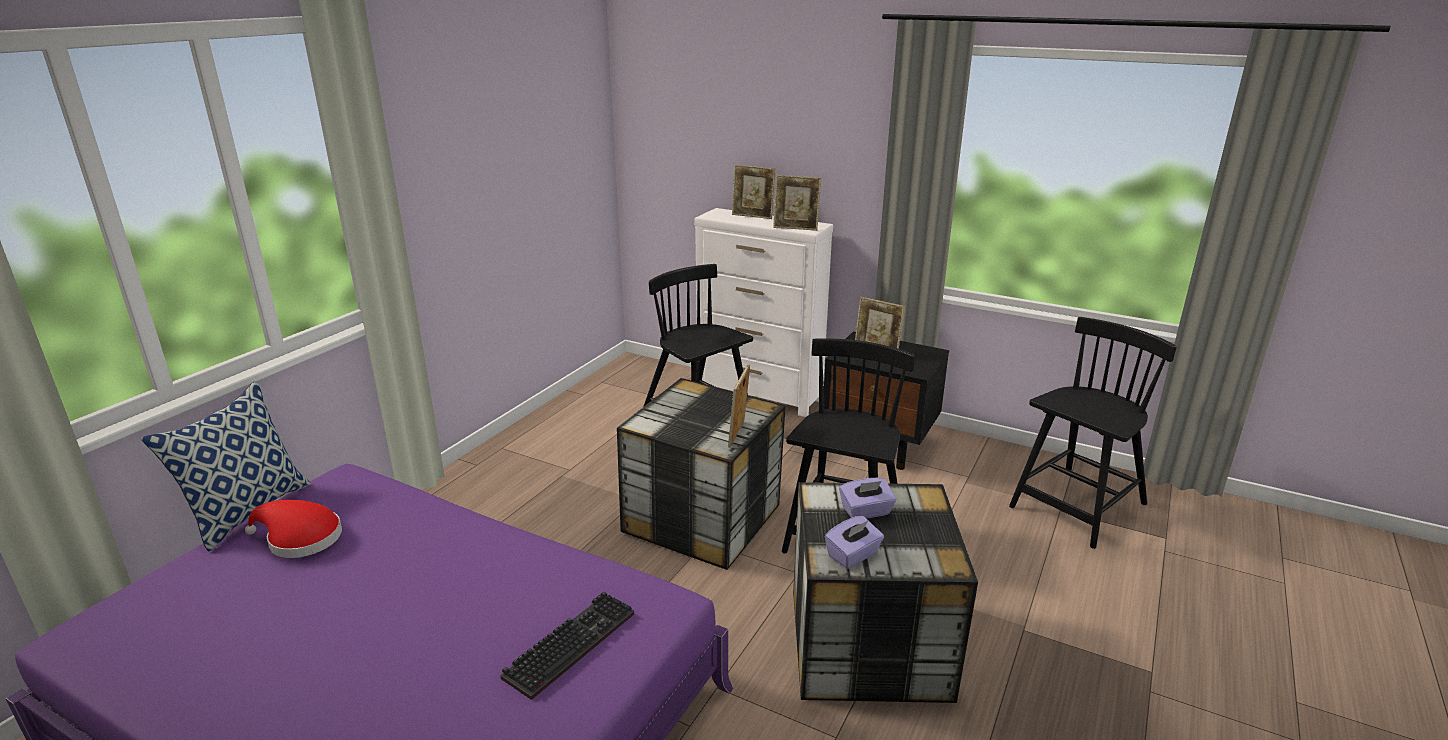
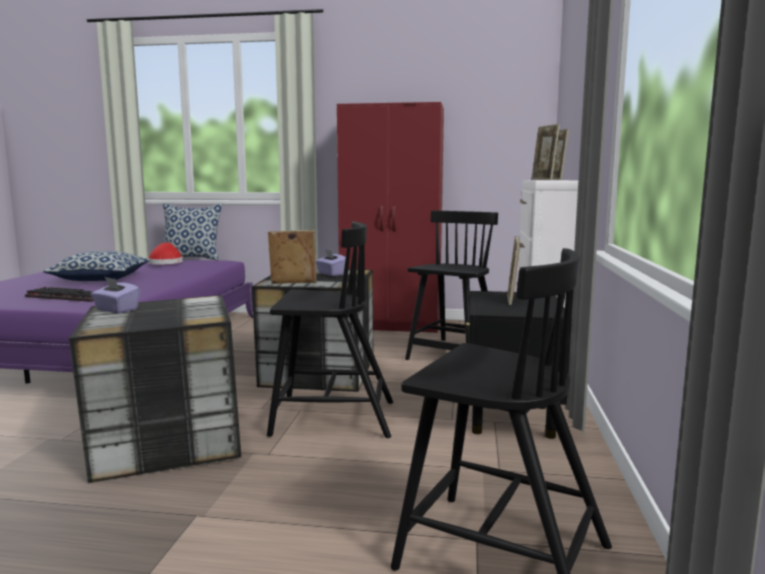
camera: 70 degrees right, 15 degrees down
(412, 616) = (101, 279): none -> pillow
(544, 435) = (392, 325): none -> red wardrobe
(866, 512) = (178, 308): purple tissue box -> purple tissue box (331, 274)

